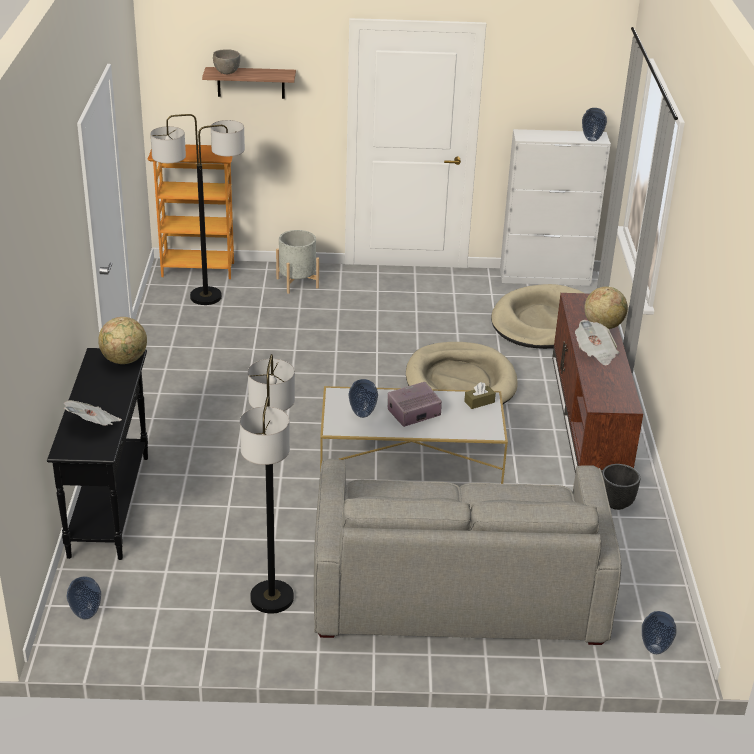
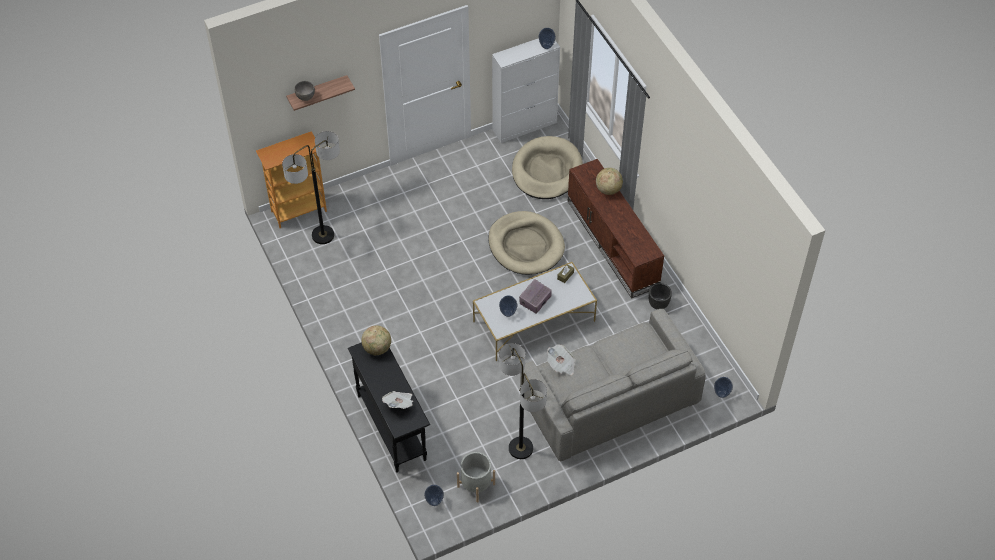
camera: 25 degrees left, 20 degrees up
(297, 283) = (372, 197): grey planter -> grey planter (476, 485)
(595, 353) = (615, 216): newspaper -> newspaper (561, 365)

